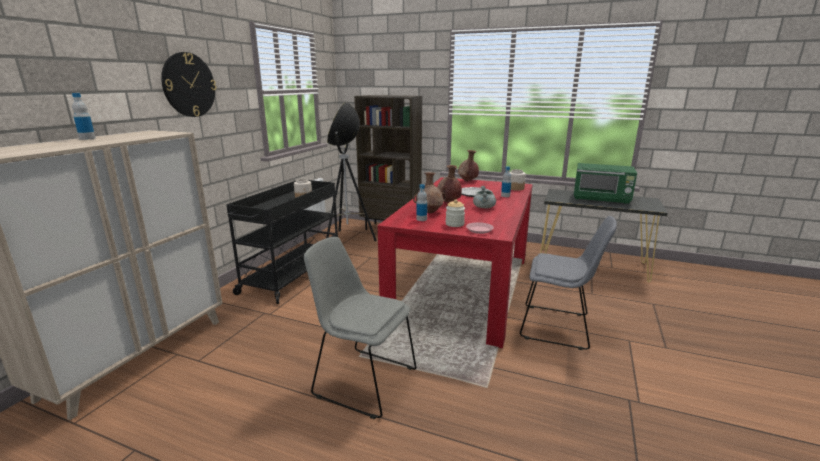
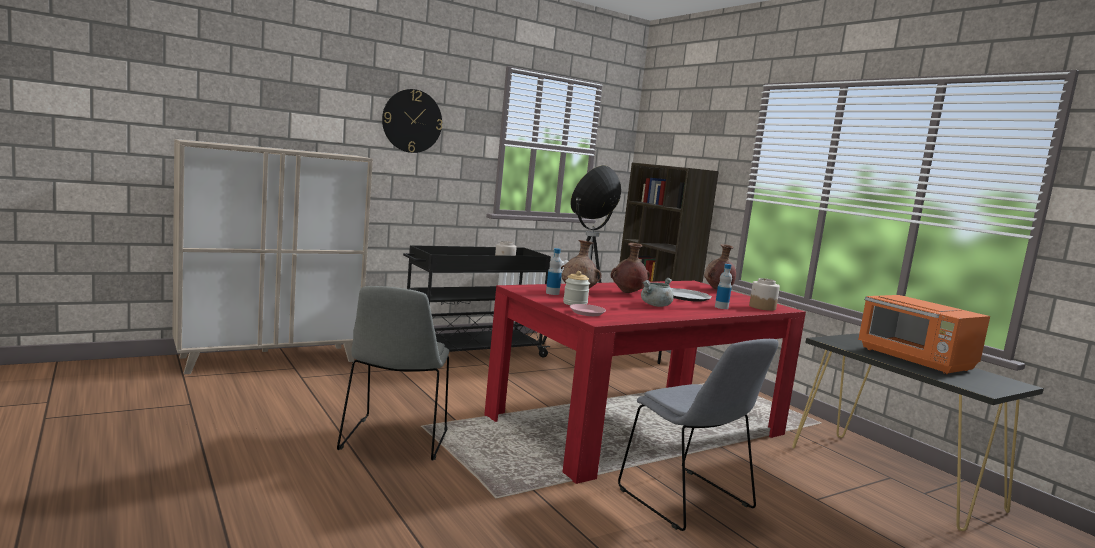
camera: 35 degrees right, 10 degrees down
(87, 138) = (289, 149): bottle -> none
(362, 380) = (394, 441): grey chair -> grey chair turned 150 degrees counterclockwise
(601, 199) = (915, 360): green microwave -> orange microwave

